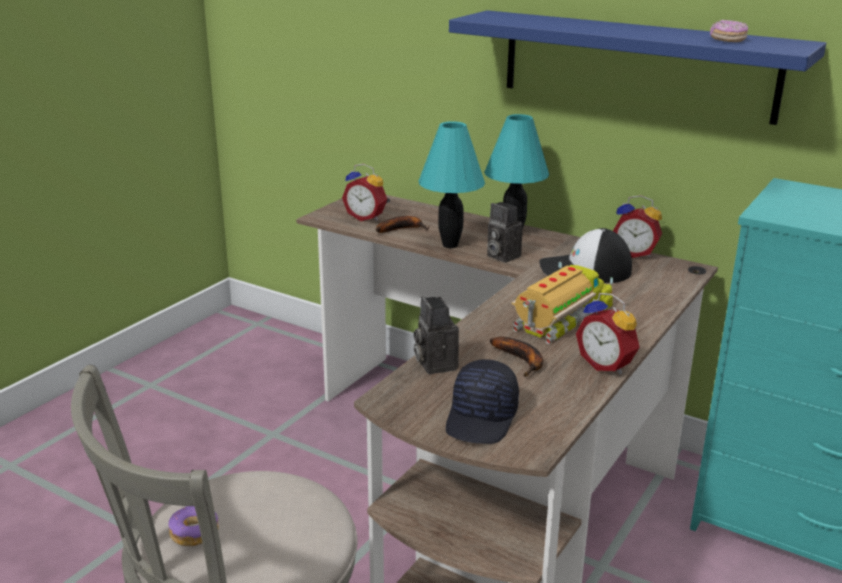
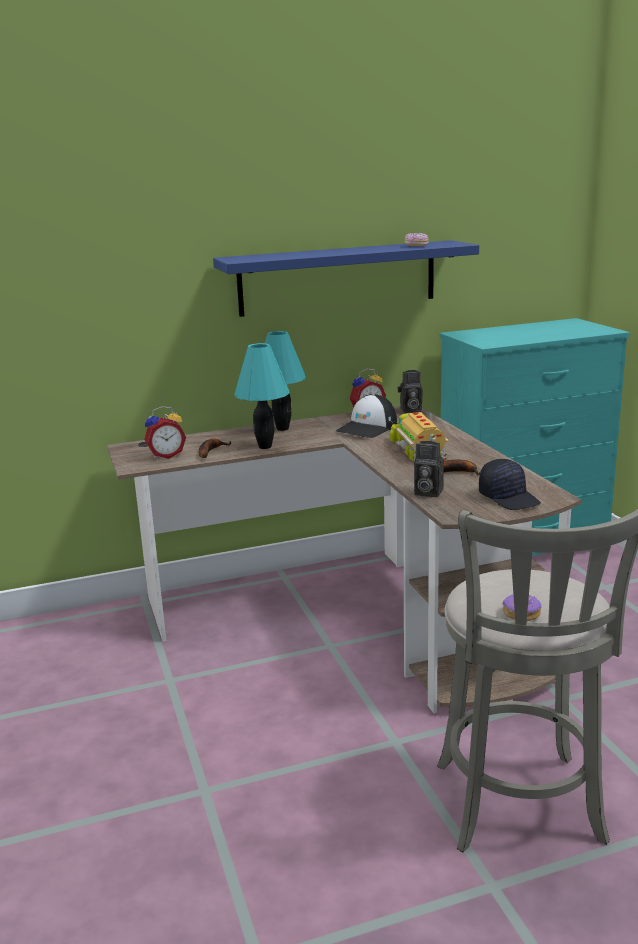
camera: 50 degrees left, 5 degrees down
(501, 256) = (308, 440): camera -> camera (410, 410)
(607, 365) = (490, 456): alarm clock -> none

